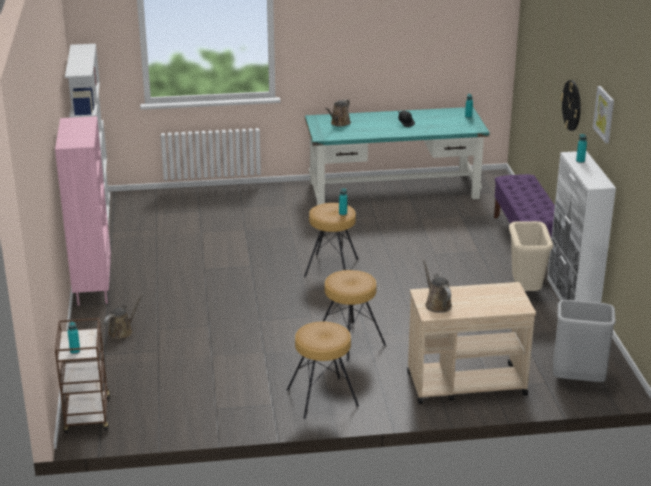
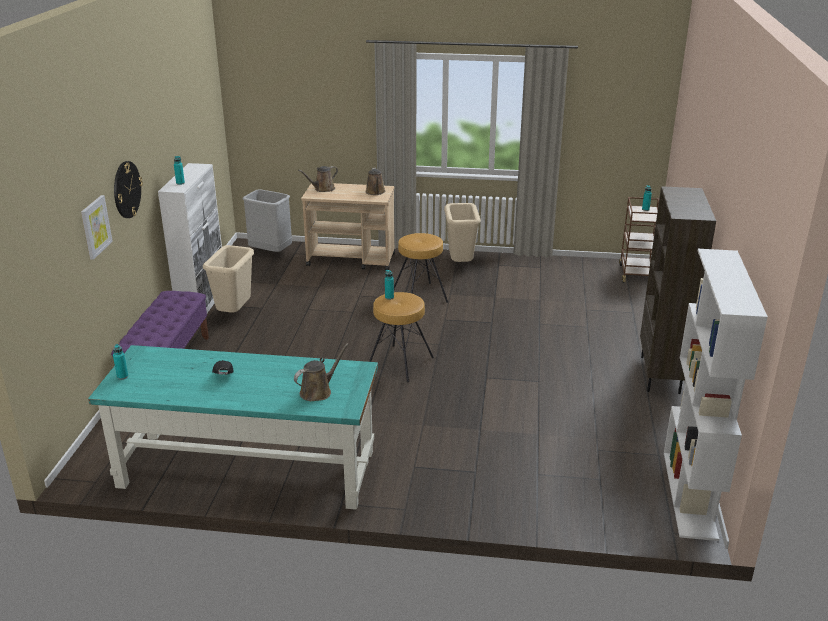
camera: 165 degrees left, 0 degrees up
(92, 289) = (661, 375): pink bookcase -> brown bookcase
(122, 331) = (620, 328): brown watering can -> brown watering can (323, 189)
(322, 398) = (460, 264): brown stool -> beige trash can
(604, 114) = (160, 131): picture -> picture (95, 227)

